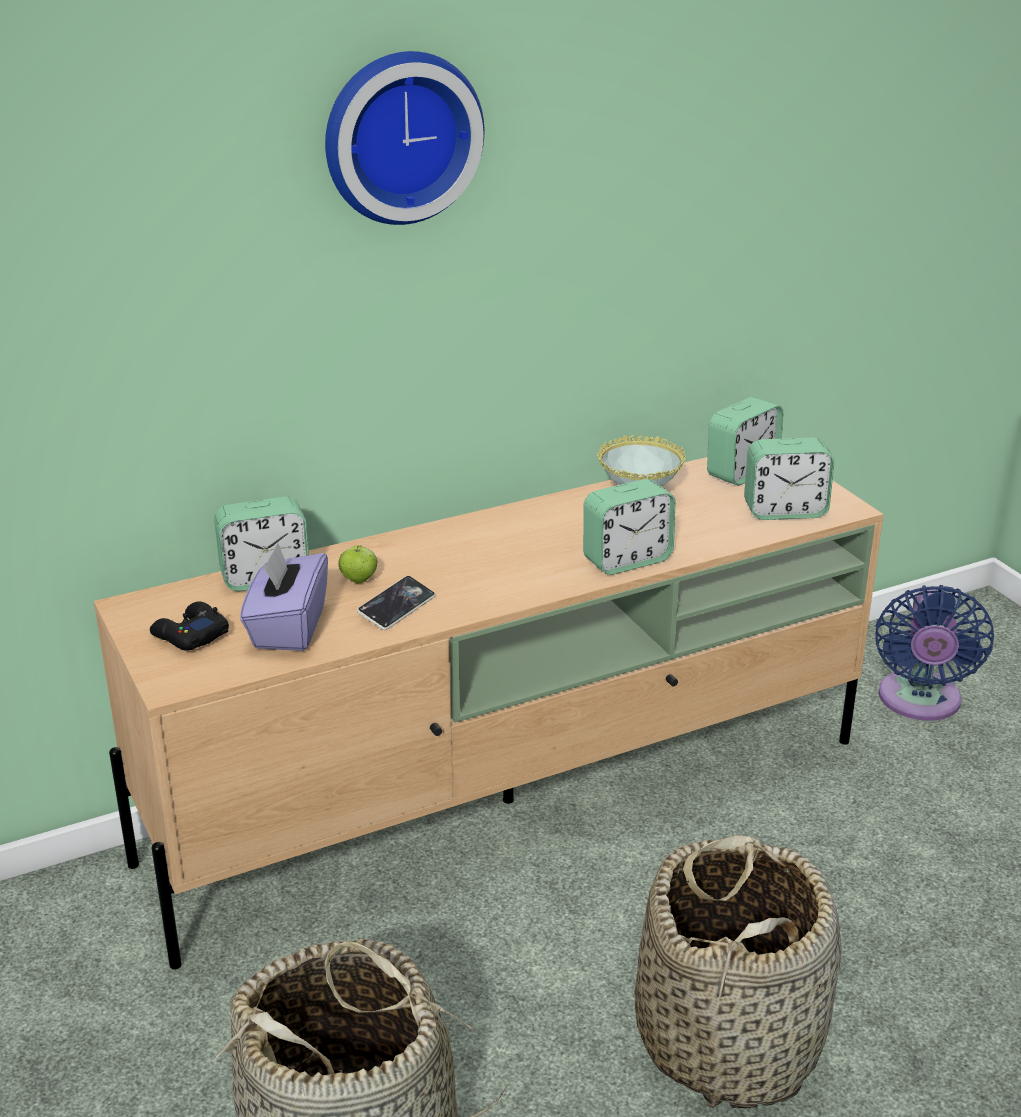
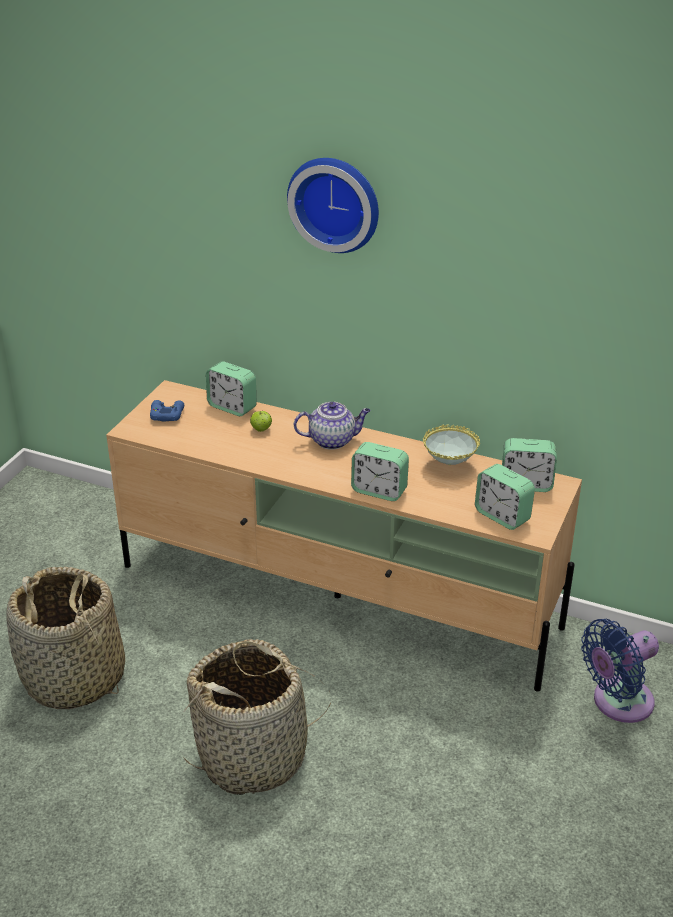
camera: 50 degrees right, 5 degrees up
(190, 635) = (167, 414): black game controller -> blue game controller
(288, 627) = (201, 433): purple tissue box -> none
(397, 607) = (251, 450): phone -> none
(469, 543) = (333, 440): none -> teapot

